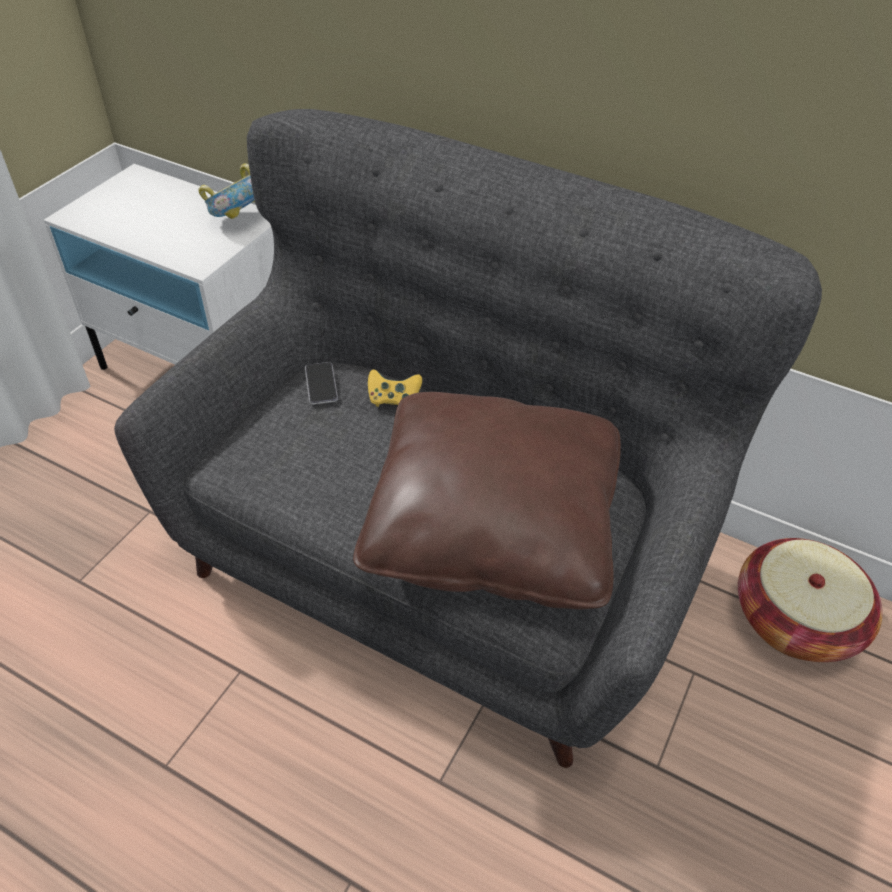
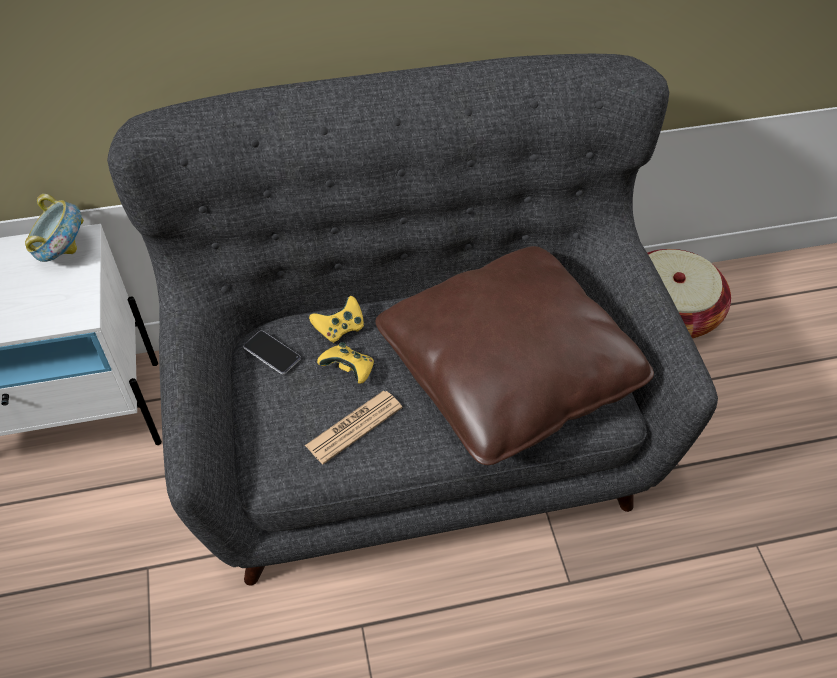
camera: 40 degrees left, 5 degrees up
(316, 477) = (354, 427): none -> newspaper
(363, 434) = (349, 371): none -> yellow game controller

